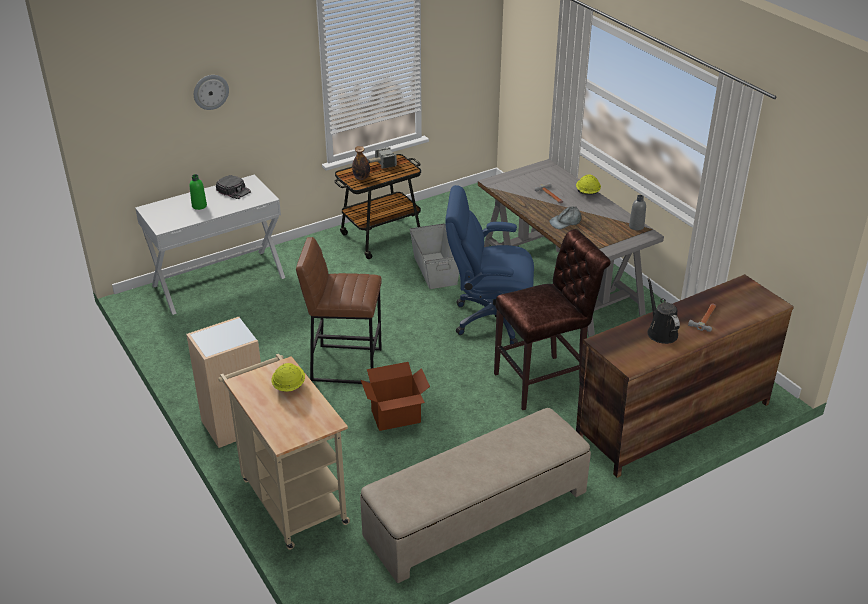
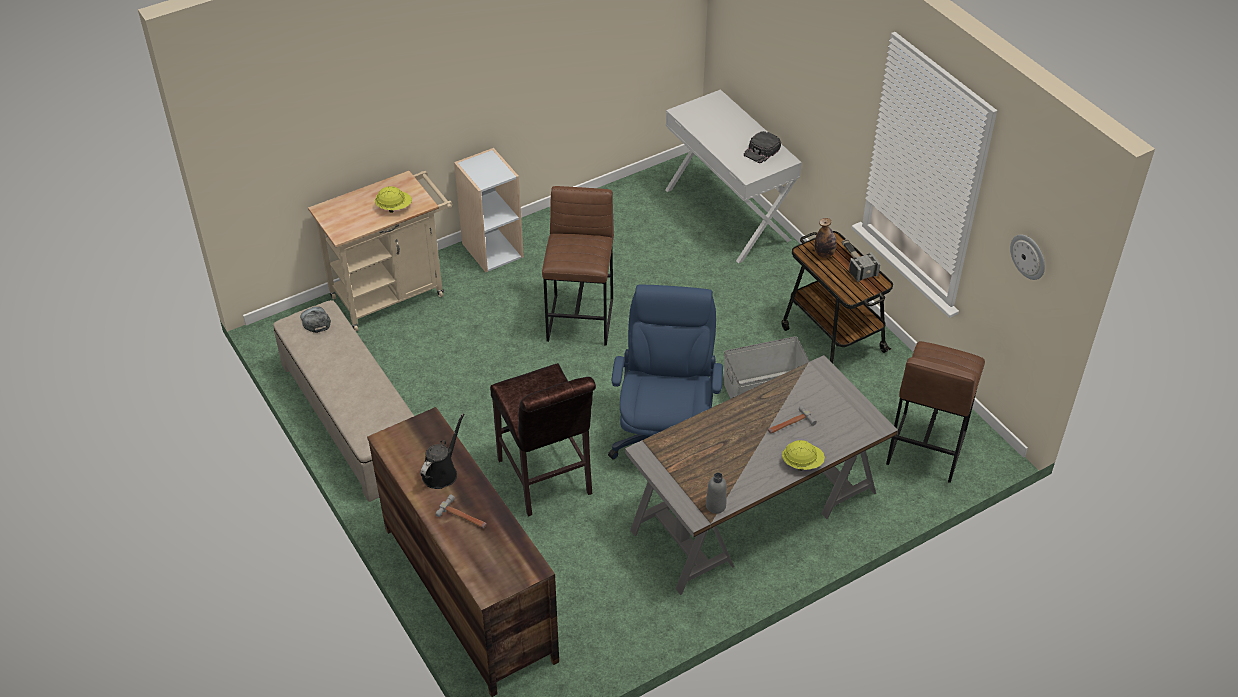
camera: 90 degrees right, 10 degrees up
(199, 206) = (725, 130): green bottle -> none
(210, 91) = (791, 49): wall clock -> wall clock (1028, 256)
(396, 417) = (494, 359): cardboard box -> none
(492, 209) = (926, 449): none -> brown stool
(565, 222) = (723, 434): grey cap -> grey cap (315, 321)
(660, 332) = (441, 472): black watering can -> black watering can turned 45 degrees counterclockwise

